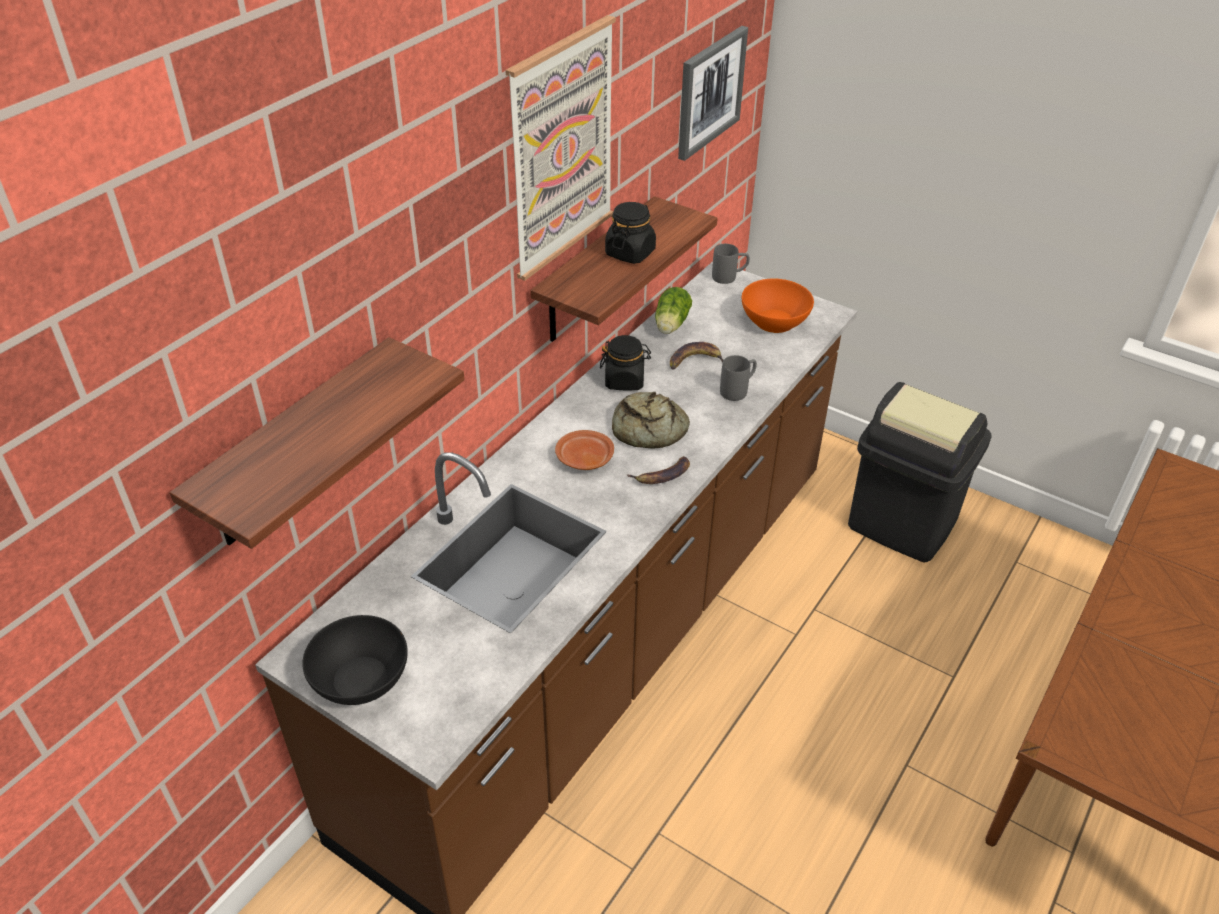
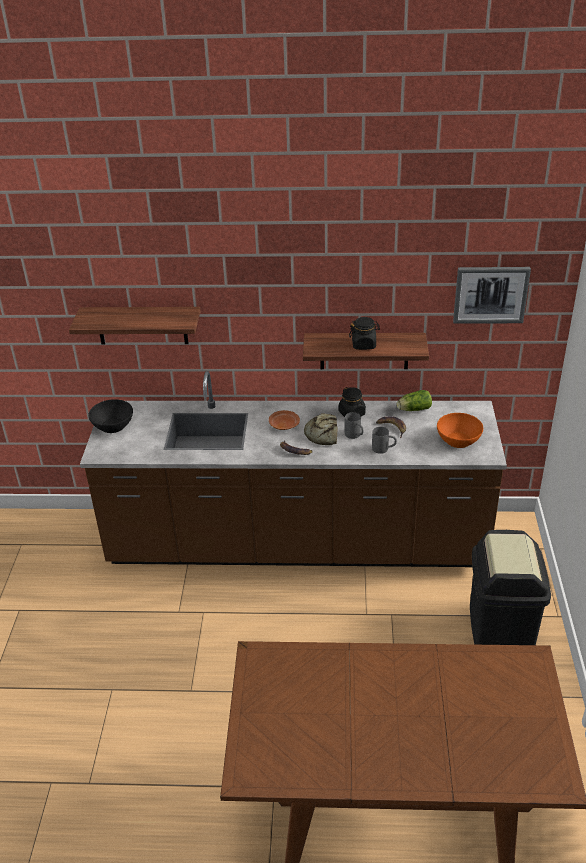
camera: 60 degrees right, 5 degrees down
(561, 149) = (334, 272): picture -> none
(729, 277) = (481, 411): grey mug -> grey mug (355, 436)

